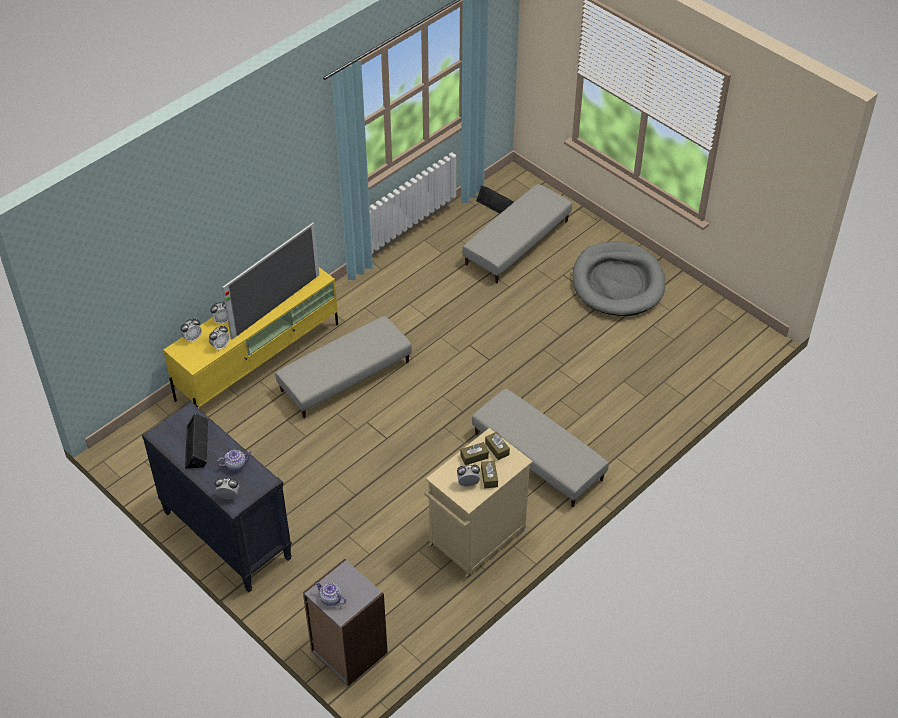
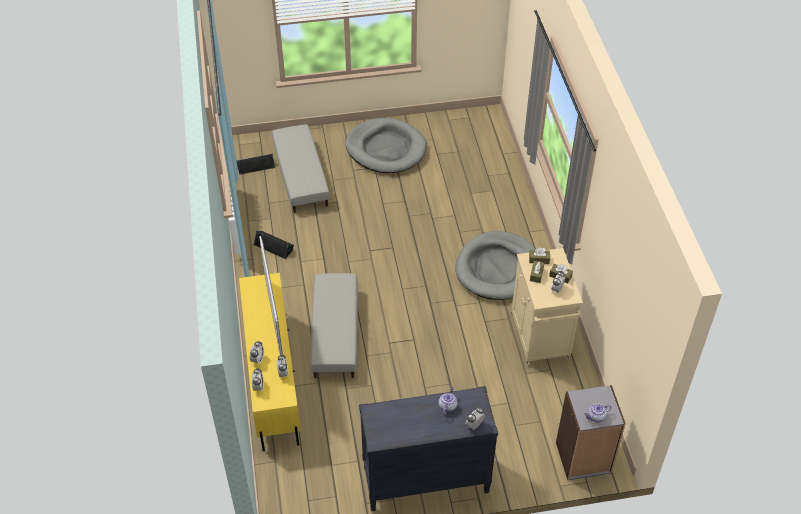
camera: 55 degrees left, 0 degrees up
(198, 446) = (409, 421): black speaker -> black speaker (274, 246)
(538, 456) = (497, 268): grey ottoman -> grey dog bed

